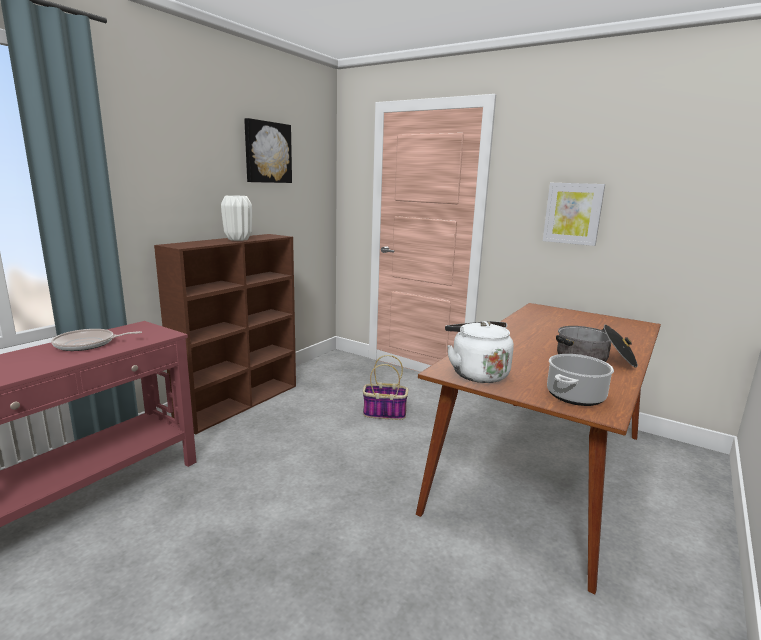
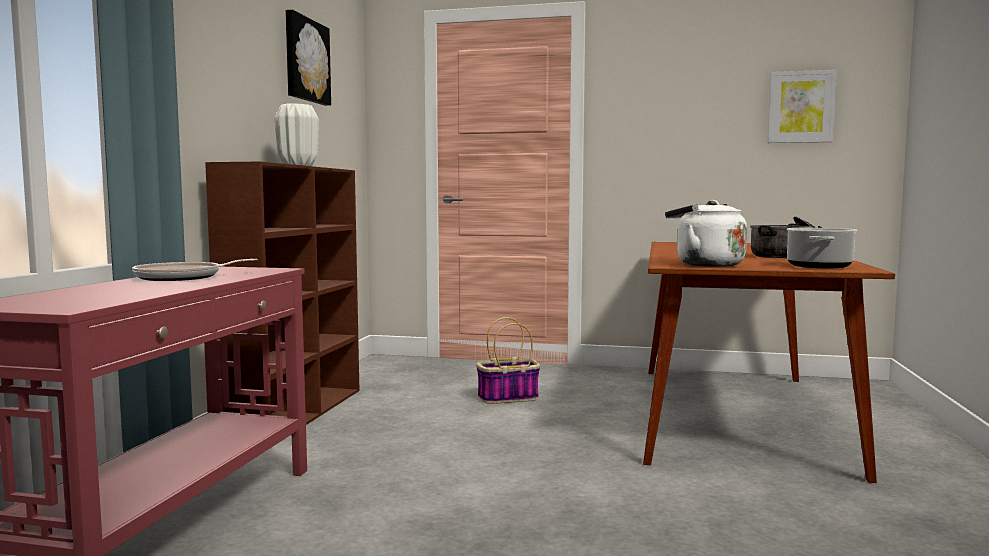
camera: 20 degrees left, 10 degrees down
(573, 213) = (690, 132): picture -> picture (801, 107)

